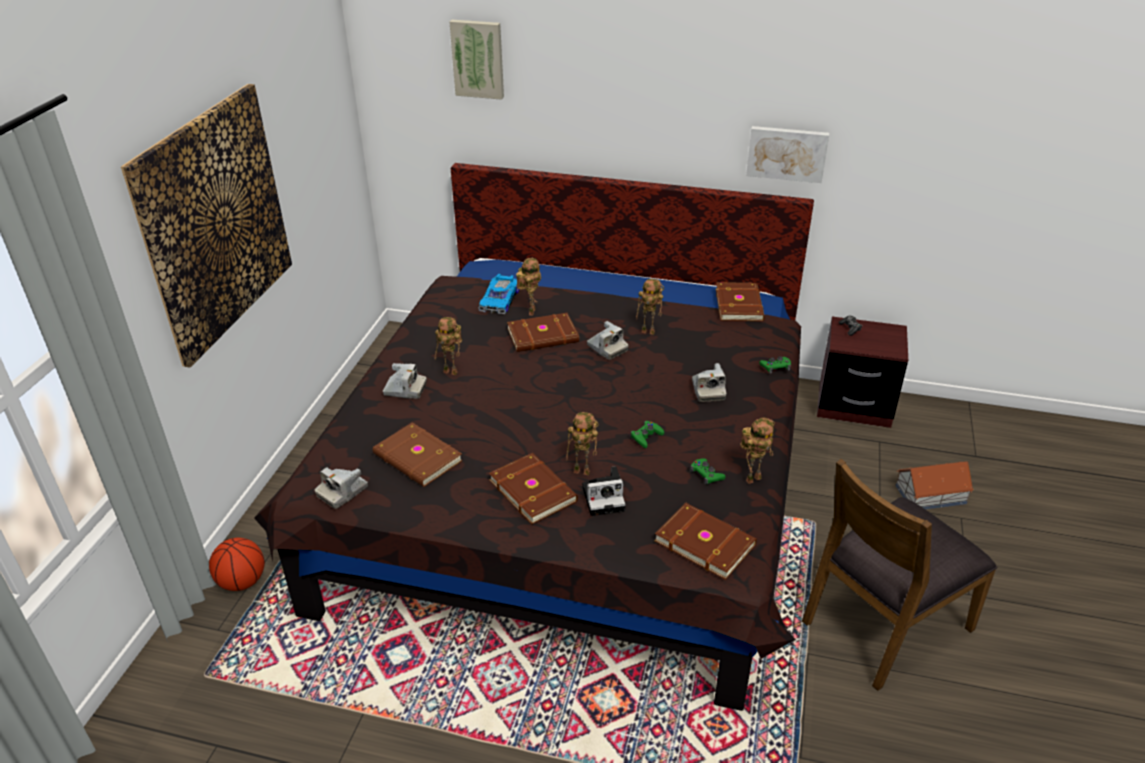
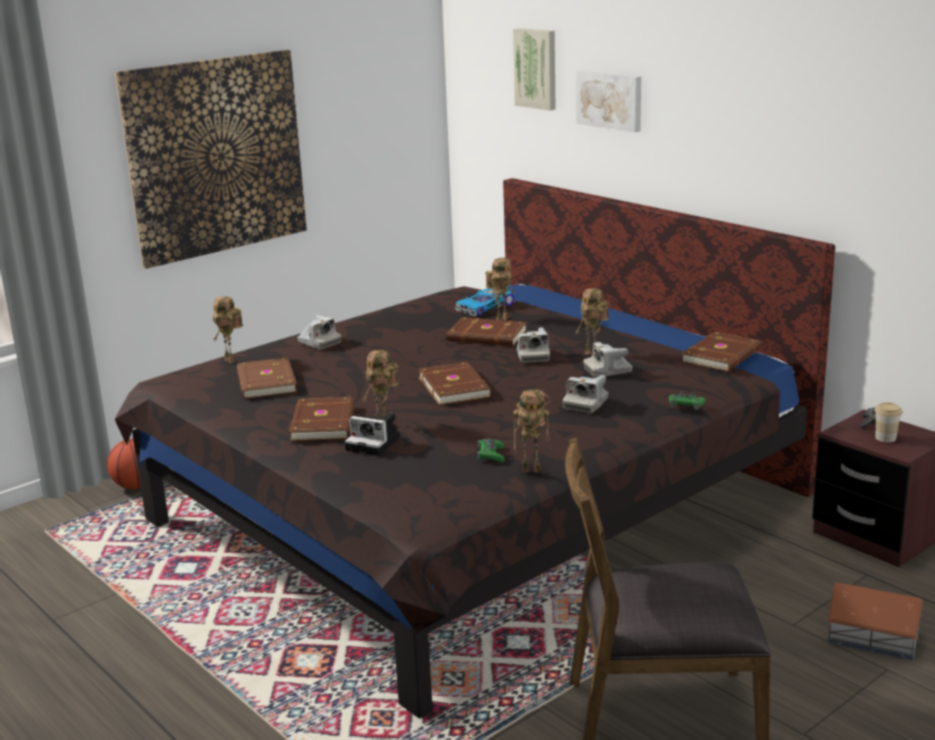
camera: 35 degrees right, 15 degrees down
(342, 492) = (184, 386): camera -> camera (607, 371)
(452, 371) = (373, 341): toy robot -> toy robot (231, 361)
(646, 437) = (475, 418): green game controller -> none
(705, 542) = (417, 494): brown book -> brown book (455, 387)
(787, 153) = (809, 185): picture -> picture (610, 100)
(872, 340) = (885, 438): none -> cup

